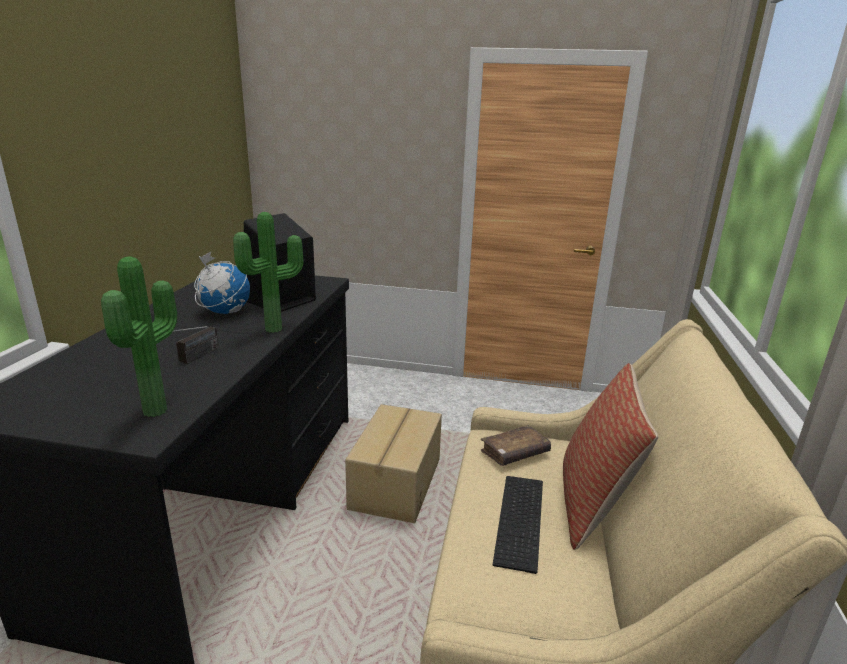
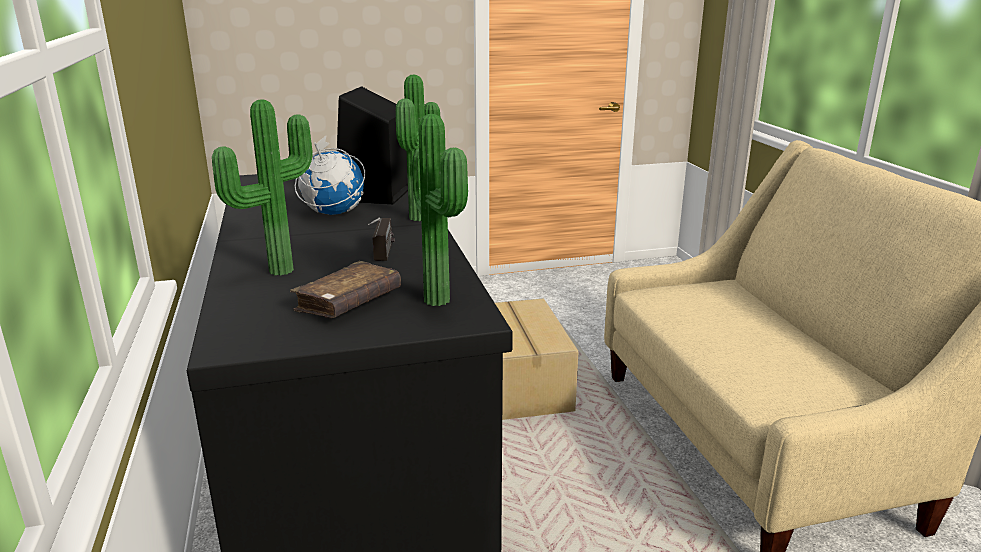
camera: 25 degrees left, 0 degrees up
(111, 353) = (278, 269): none -> potted plant
(514, 453) = (680, 300): brown book -> brown book (348, 302)
(522, 521) = (747, 345): keyboard -> none
(593, 504) = (782, 319): pillow -> none

